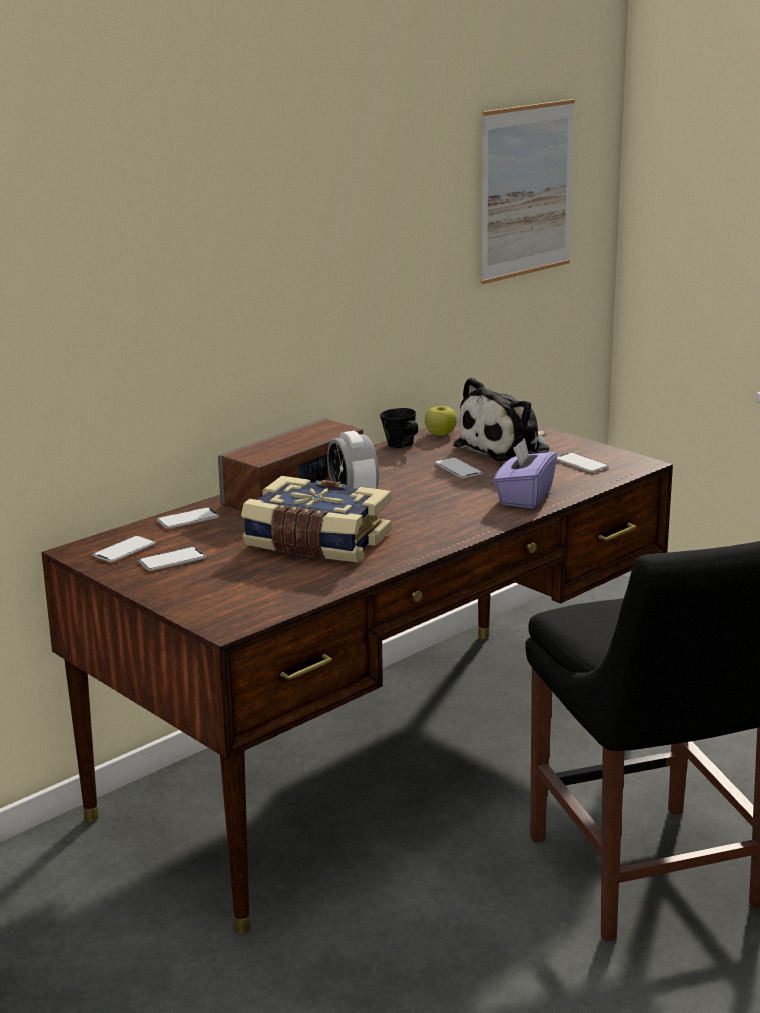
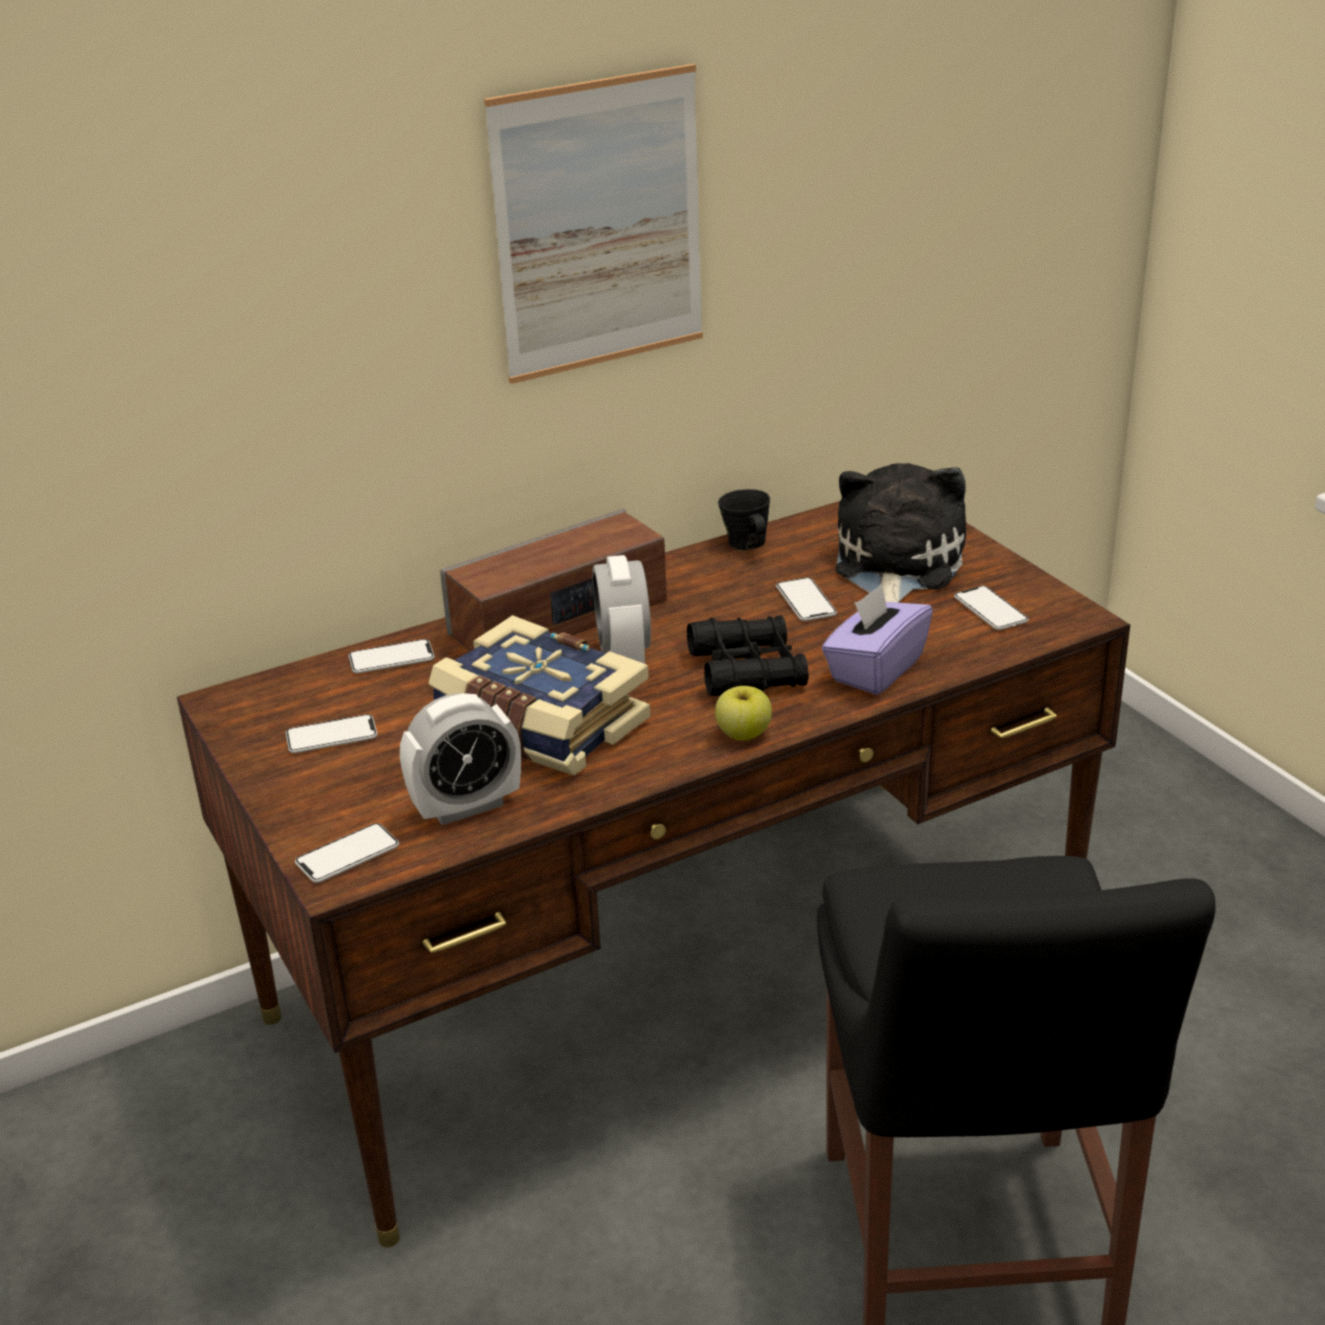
camera: 15 degrees right, 10 degrees up
(124, 550) = (280, 708): phone -> phone (347, 855)
(292, 584) = (466, 806): none -> alarm clock
(440, 434) = (813, 527): apple -> apple (743, 734)
(440, 504) = (747, 670): none -> black binoculars
(506, 448) = (895, 566): plush toy -> plush toy turned 135 degrees clockwise
(526, 190) = (988, 162): picture -> picture (599, 225)

